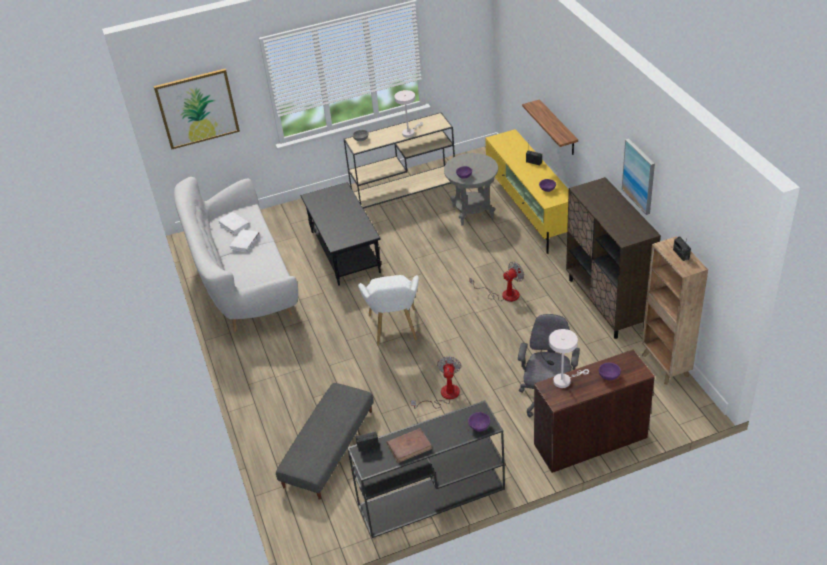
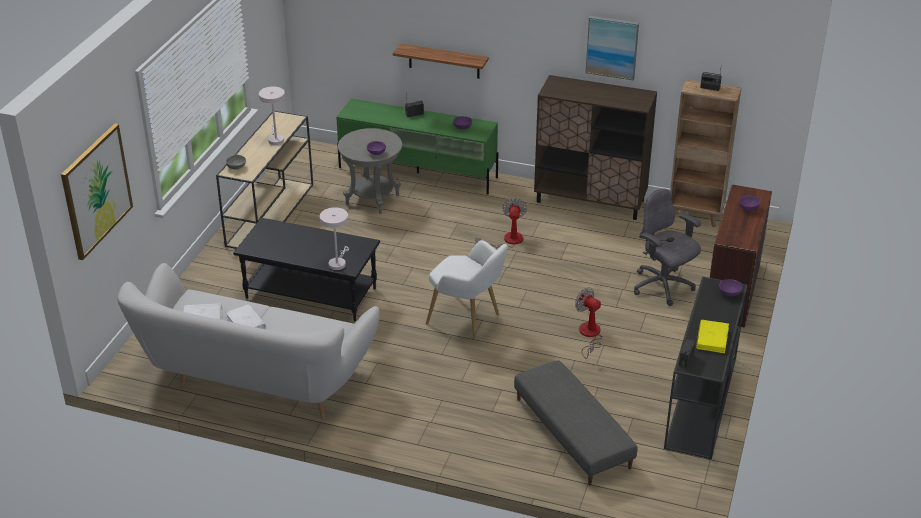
camera: 55 degrees left, 5 degrees down
(409, 446) = (712, 338): brown book -> yellow book
(529, 211) = (418, 173): yellow tv stand -> green tv stand
(564, 380) = (728, 229): white table lamp -> white table lamp (338, 263)

